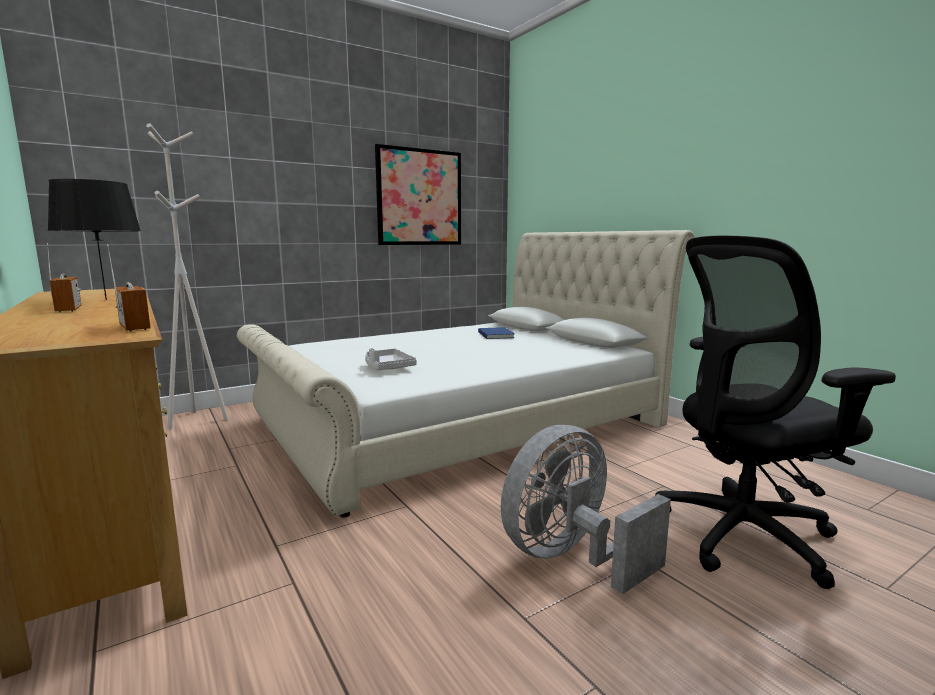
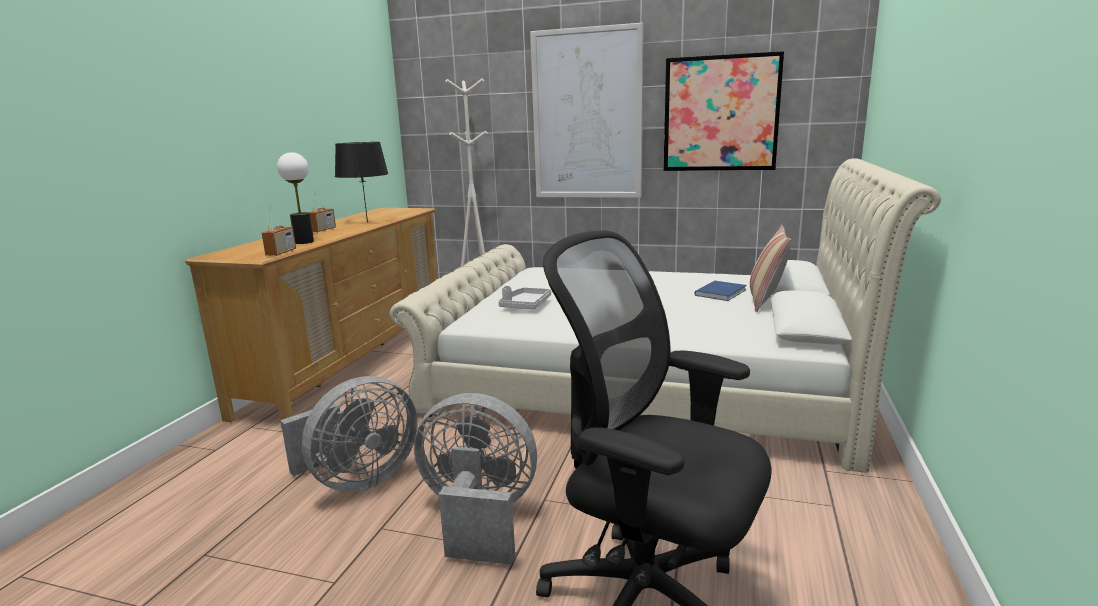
camera: 50 degrees right, 5 degrees up
(109, 318) = (304, 242): none -> table lamp
(303, 189) = (587, 115): none -> picture
(406, 601) = (358, 480): none -> grey fan
(534, 334) = (765, 301): none -> pillow

